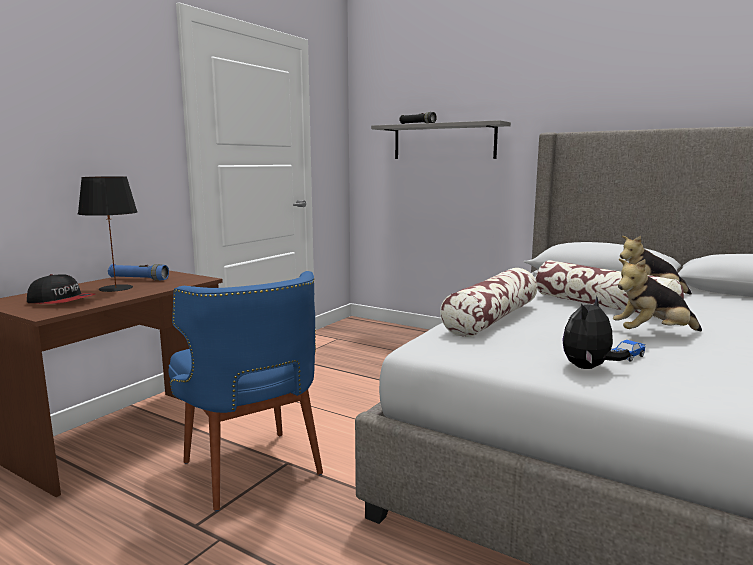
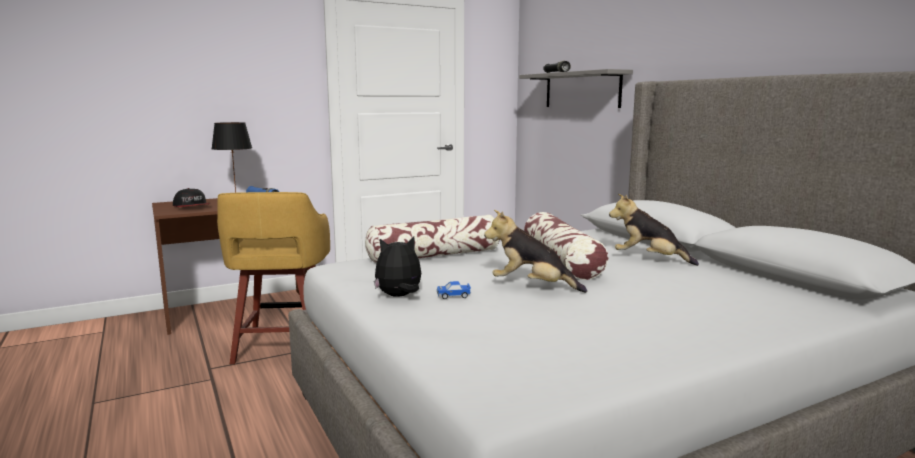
camera: 30 degrees right, 0 degrees up
(252, 468) = (282, 347): blue chair -> yellow stool

